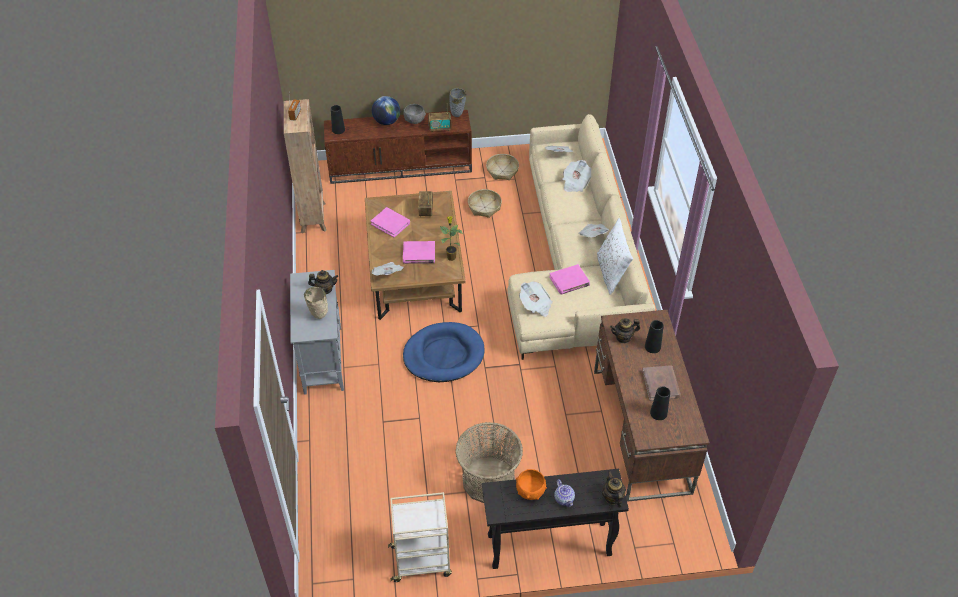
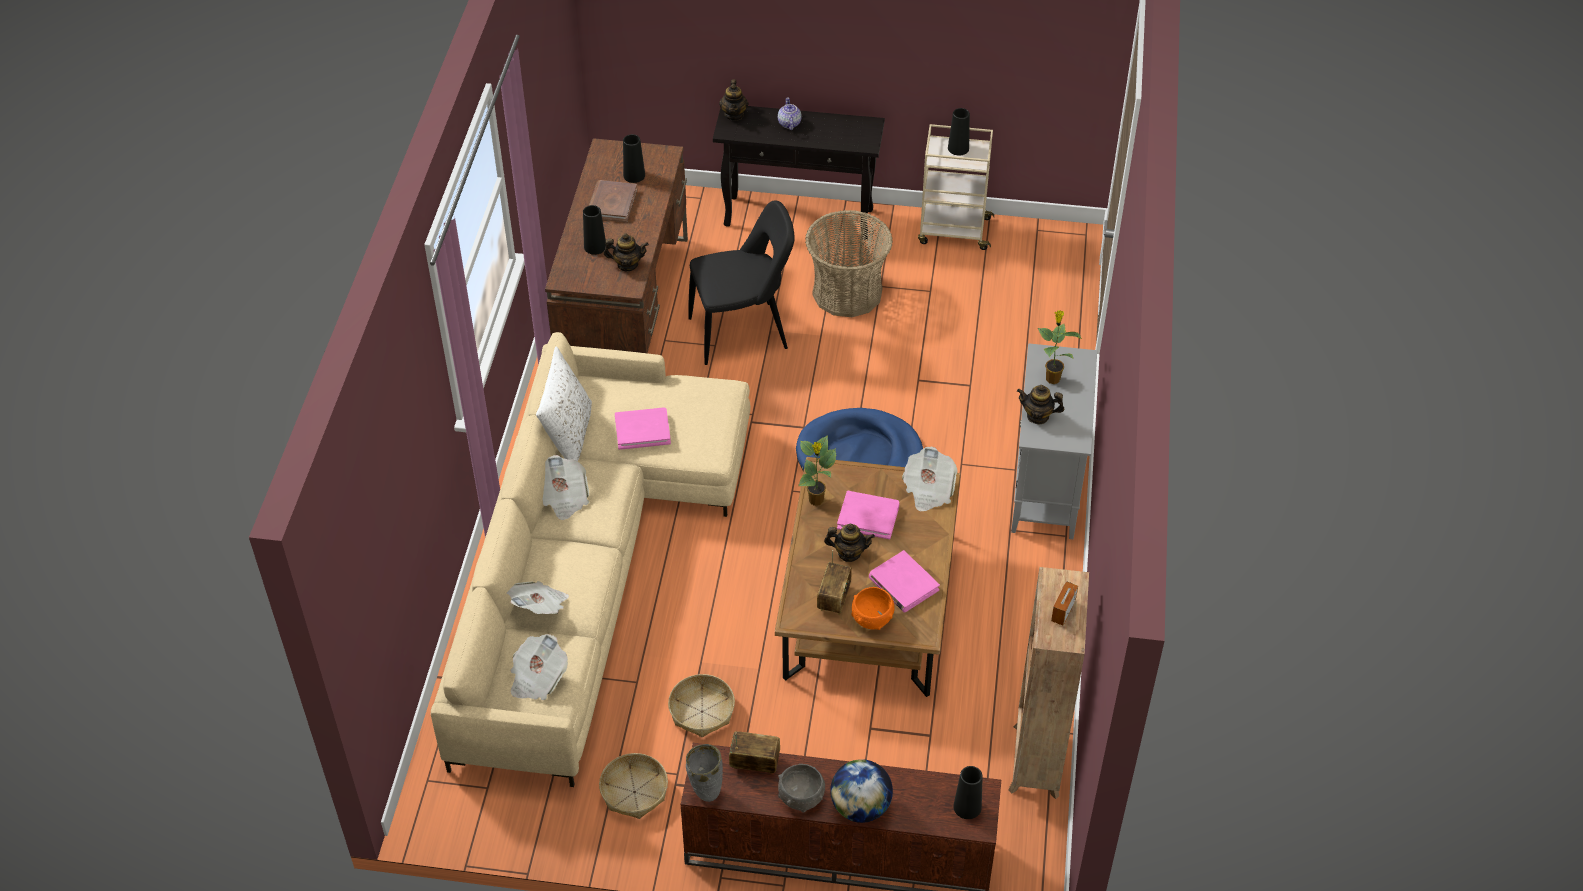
camera: 165 degrees left, 0 degrees up
(318, 316) = (1052, 378): beige vase -> potted plant
(420, 523) = (958, 148): none -> black vase
(424, 233) = (849, 553): none -> teapot
(530, 491) = (824, 136): orange bowl -> orange bowl (872, 619)
(535, 305) = (711, 406): newspaper -> none
(550, 428) = (743, 333): none -> black chair

